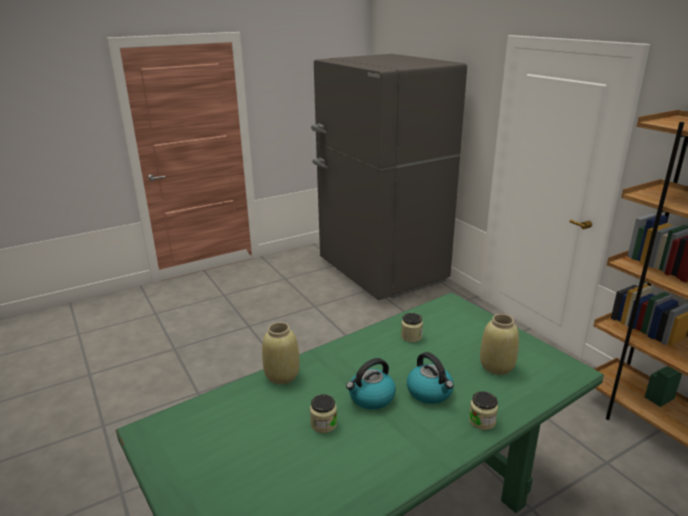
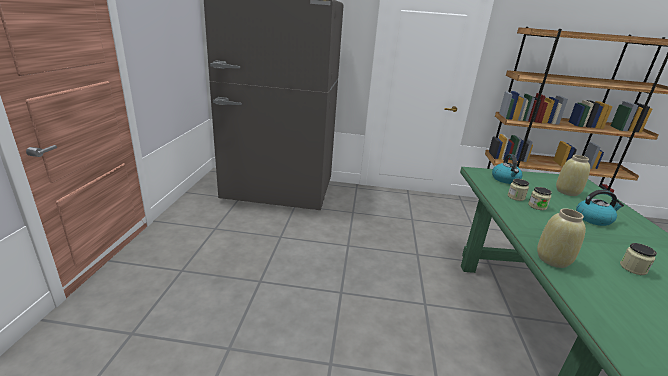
camera: 55 degrees left, 0 degrees up
(371, 398) = (597, 238): kettle -> kettle (505, 179)
(482, 421) = (630, 218): jar -> jar (537, 206)

